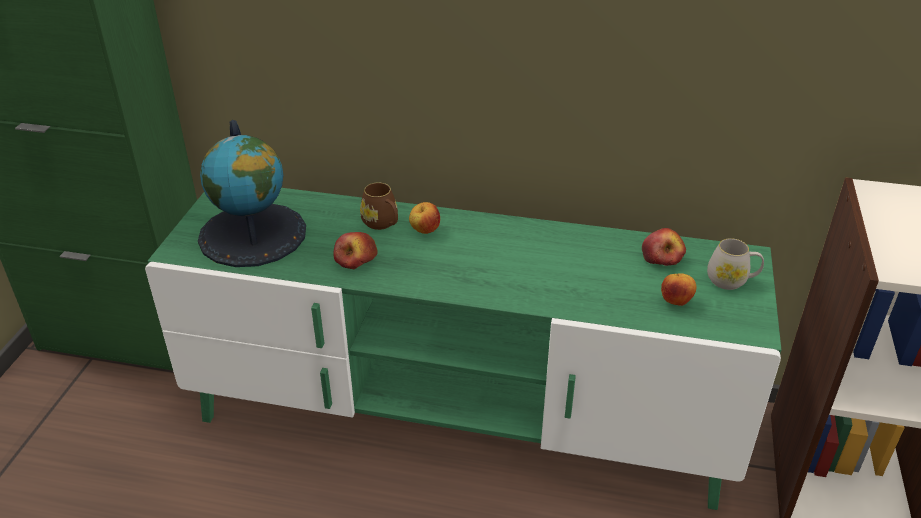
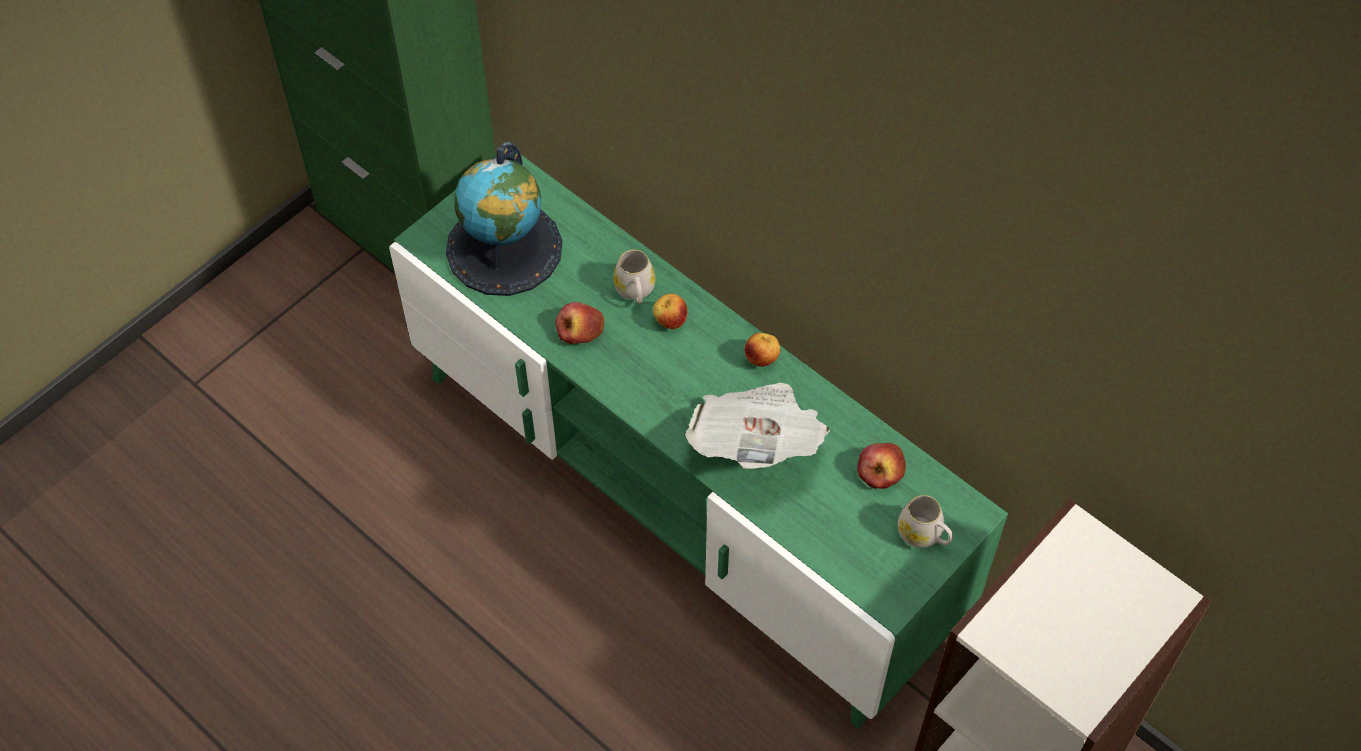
camera: 30 degrees right, 20 degrees up
(382, 224) = (635, 291): brown mug -> white mug
(557, 275) = (757, 443): none -> newspaper
(676, 301) = (845, 532): apple -> apple (762, 359)

